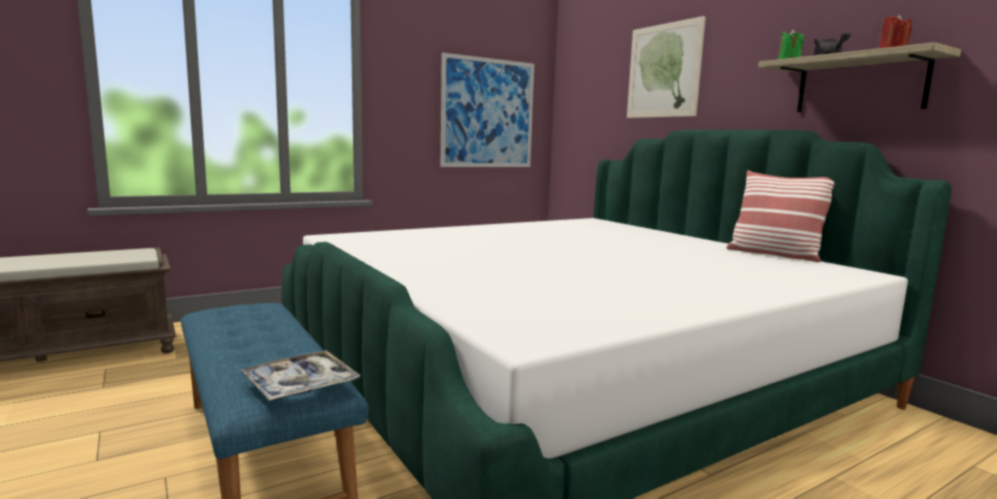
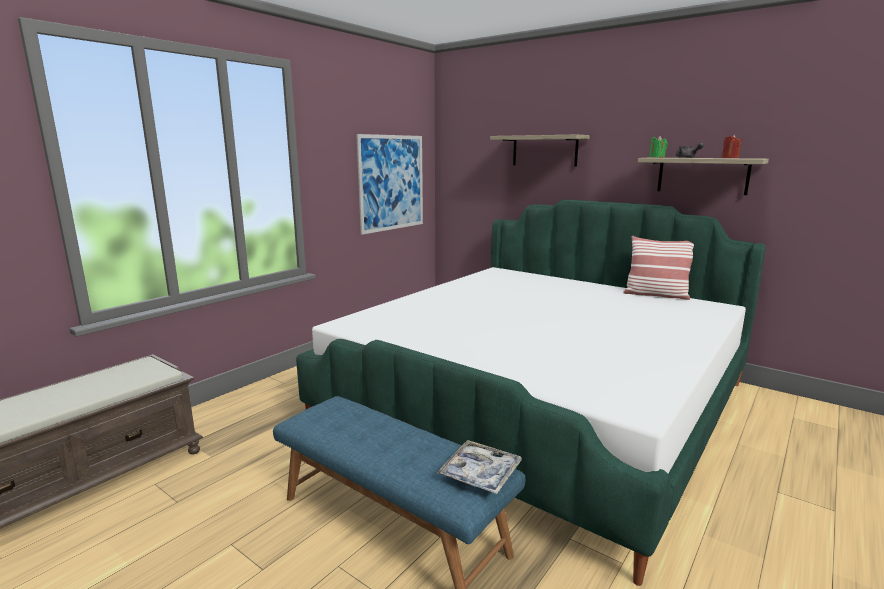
camera: 20 degrees left, 5 degrees up
(663, 71) = (544, 150): picture -> shelf

